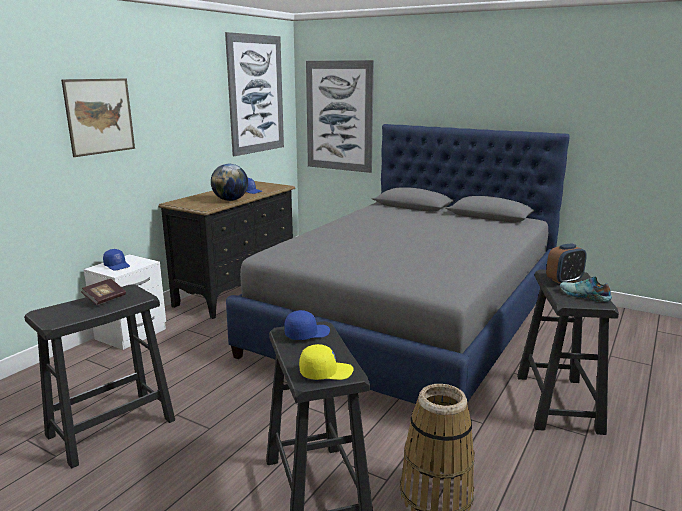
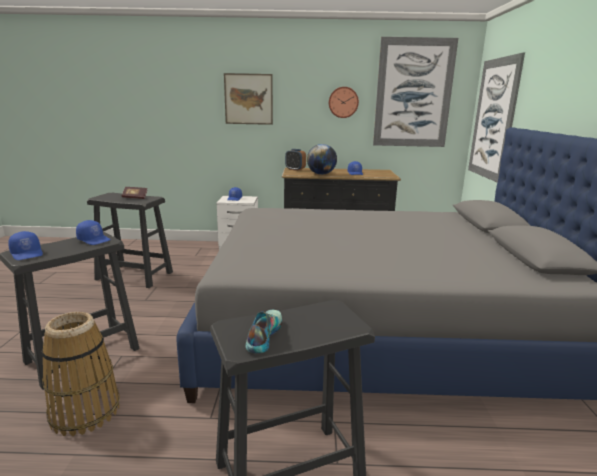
camera: 60 degrees right, 0 degrees up
(202, 110) = (343, 102): none -> wall clock
(326, 372) = (27, 254): yellow cap -> blue cap
(564, 281) = (311, 318): alarm clock -> alarm clock (295, 169)

